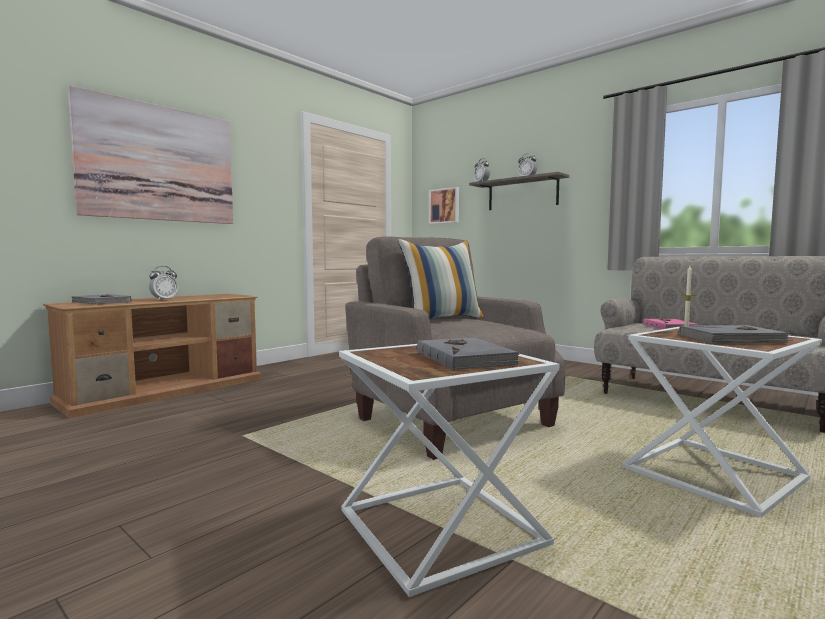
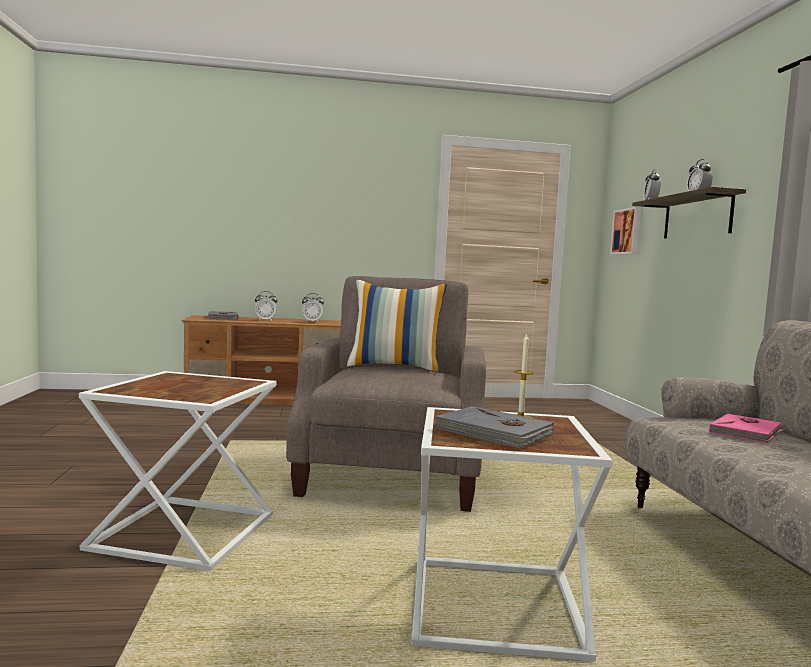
camera: 40 degrees right, 0 degrees up
(159, 163) = (288, 202): picture -> none
(214, 296) = (312, 322): none -> alarm clock
(465, 357) = (189, 389): grey book -> none

